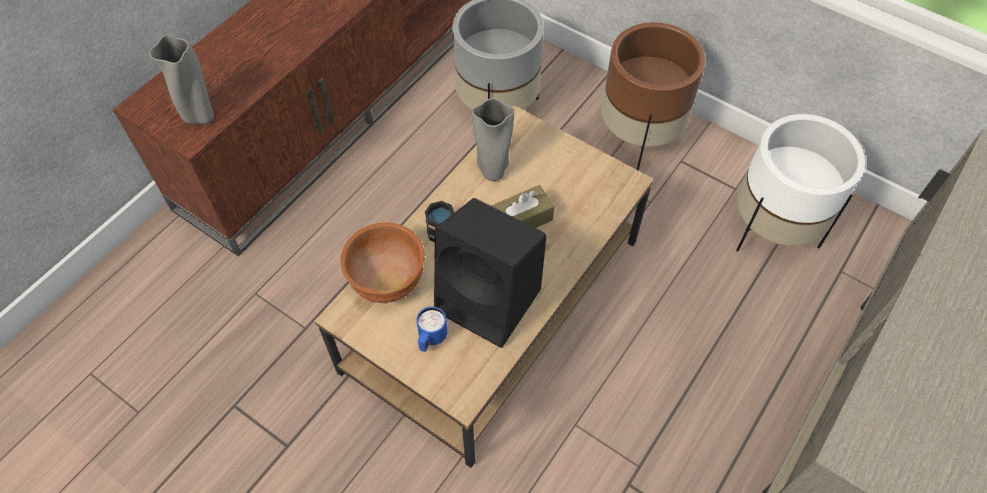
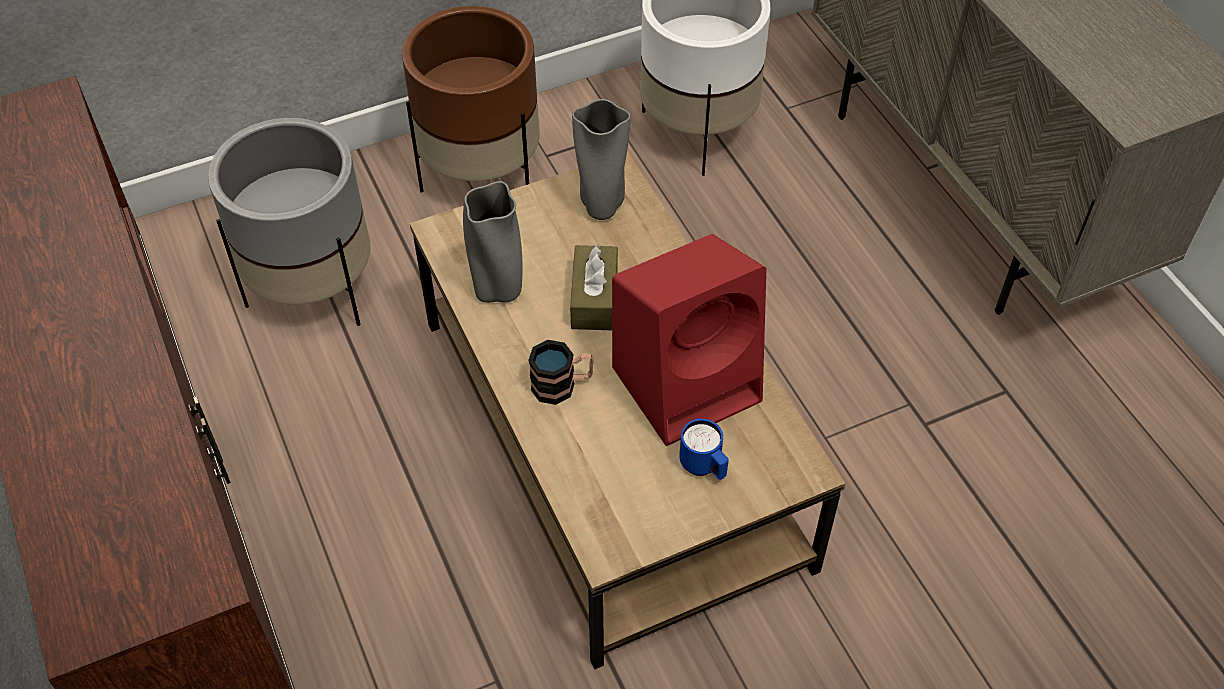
camera: 60 degrees left, 5 degrees down
(200, 116) = (175, 556): grey vase -> grey vase (601, 207)
(388, 280) = (587, 476): brown bowl -> none
(491, 300) = (689, 382): black speaker -> red speaker

